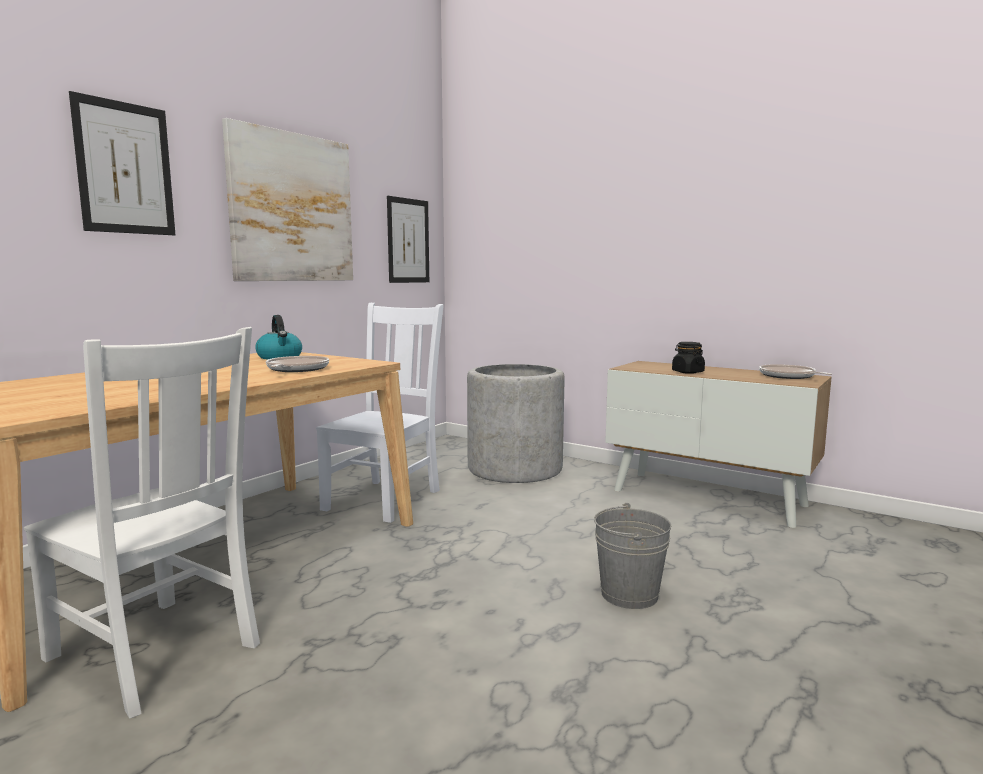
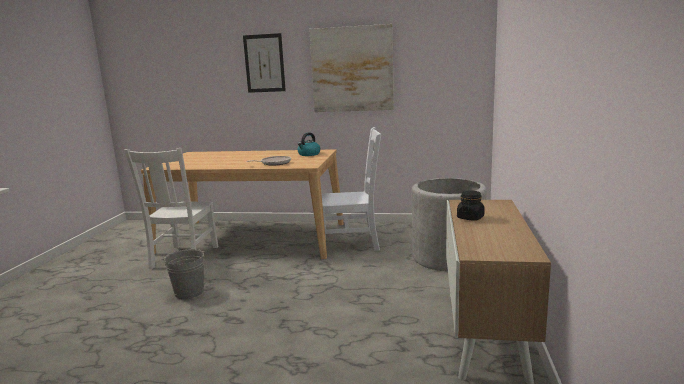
camera: 65 degrees right, 5 degrees up
(408, 241) = (451, 80): picture -> none
(629, 594) = (282, 329): grey bucket -> grey bucket (189, 292)
(789, 376) = (509, 247): frying pan -> none

